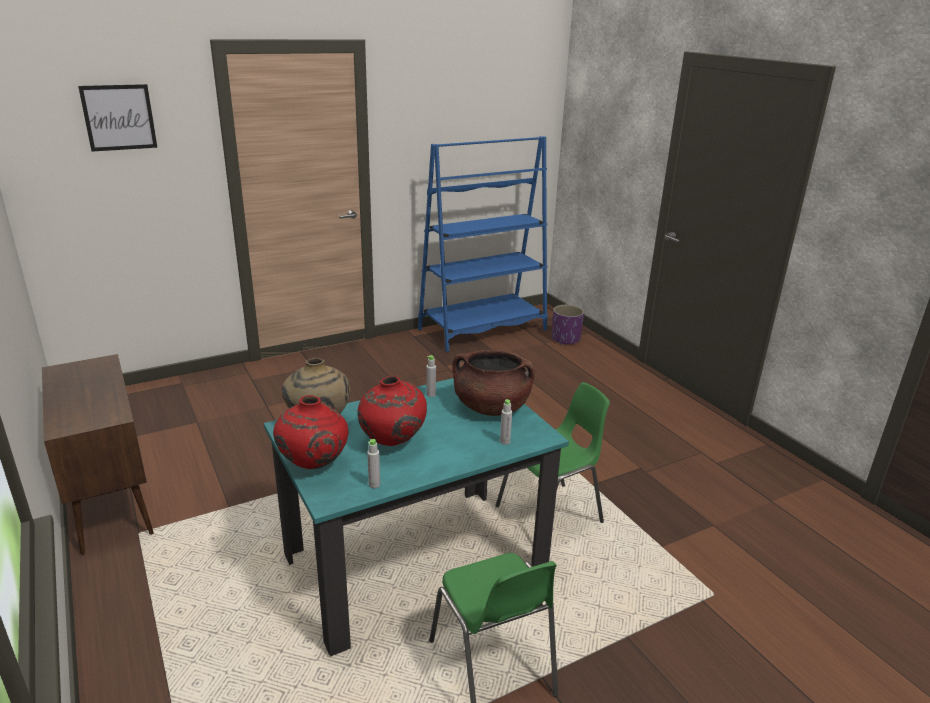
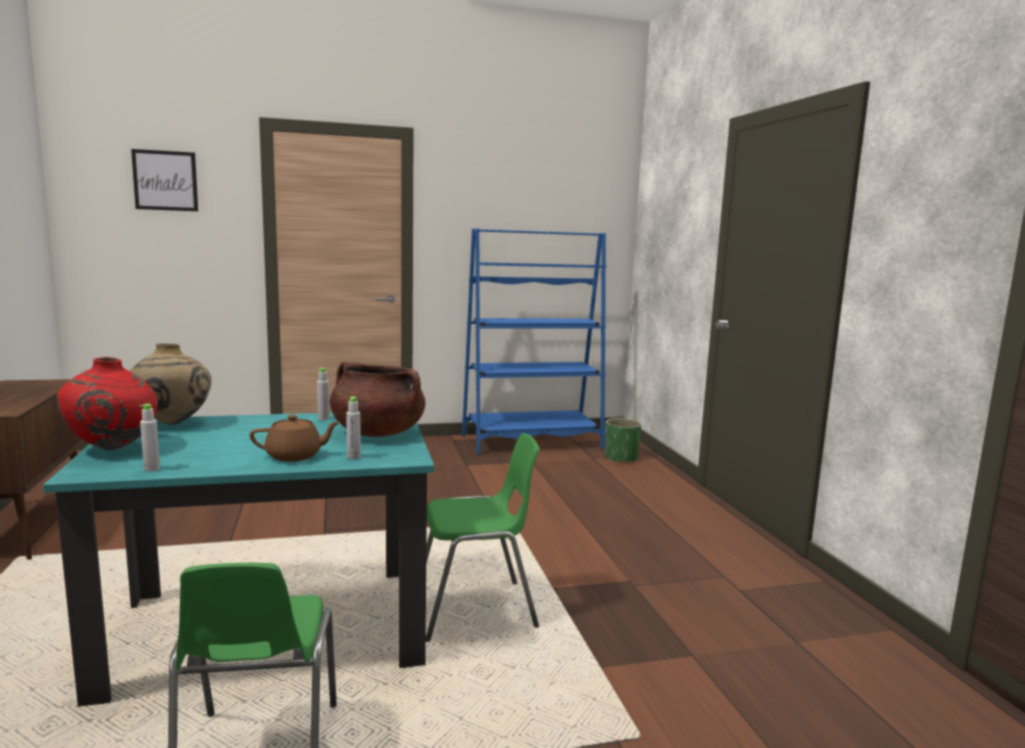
camera: 15 degrees right, 15 degrees down
(392, 443) = (224, 444): red vase -> none
(462, 448) = (295, 456): none -> brown teapot
(565, 339) = (620, 458): purple planter -> green planter

